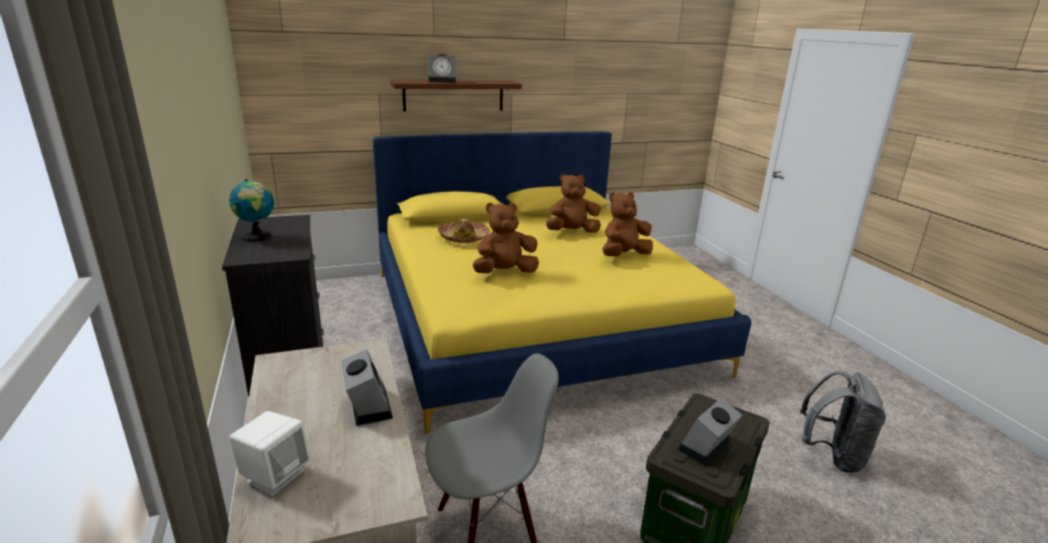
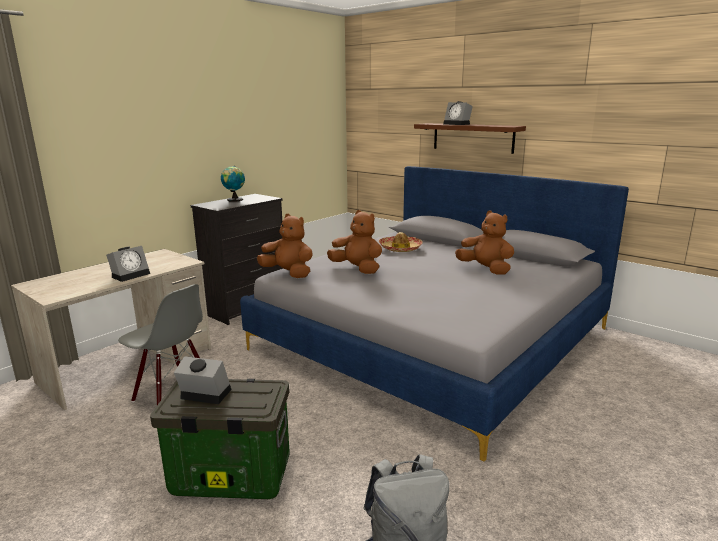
camera: 60 degrees right, 5 degrees down
(275, 476) = (66, 276): white speaker -> none
(534, 319) = (433, 338): yellow bed -> grey bed
(624, 255) = (470, 293): brown plush toy -> brown plush toy (288, 273)

